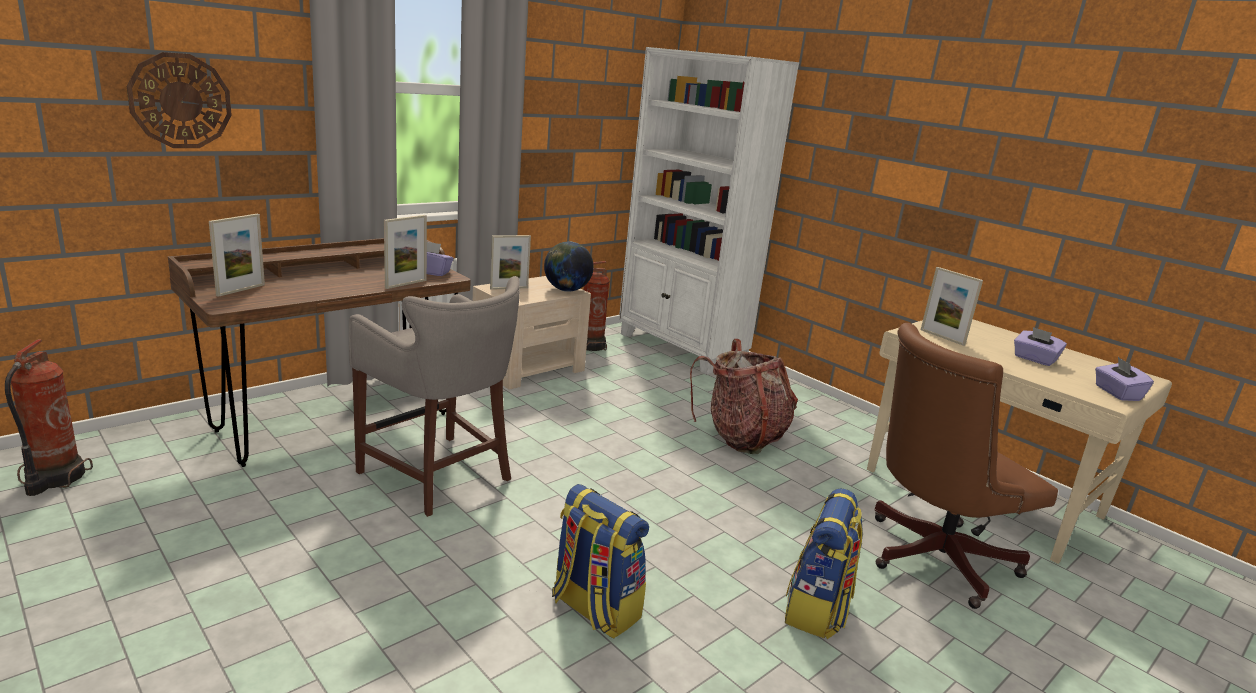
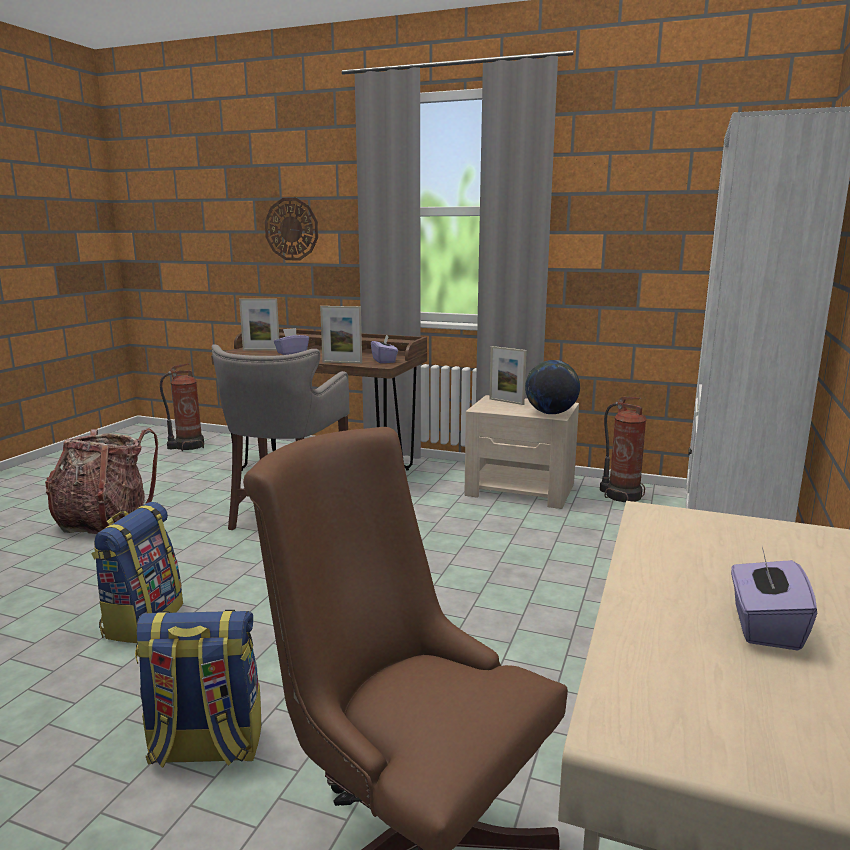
camera: 65 degrees right, 5 degrees down
(741, 436) = (557, 619): backpack -> backpack (105, 522)
(942, 337) = (694, 536): picture frame -> none
(1116, 393) = (719, 742): purple tissue box -> purple tissue box (291, 353)

